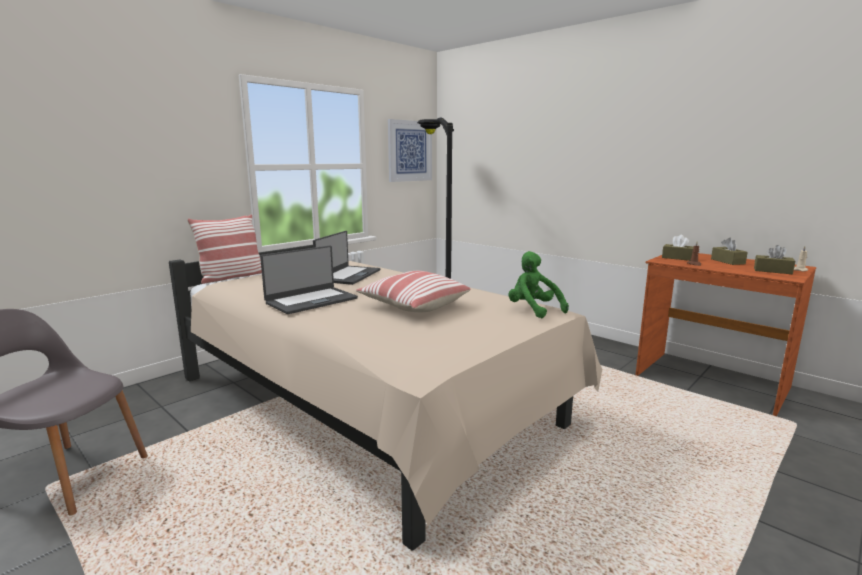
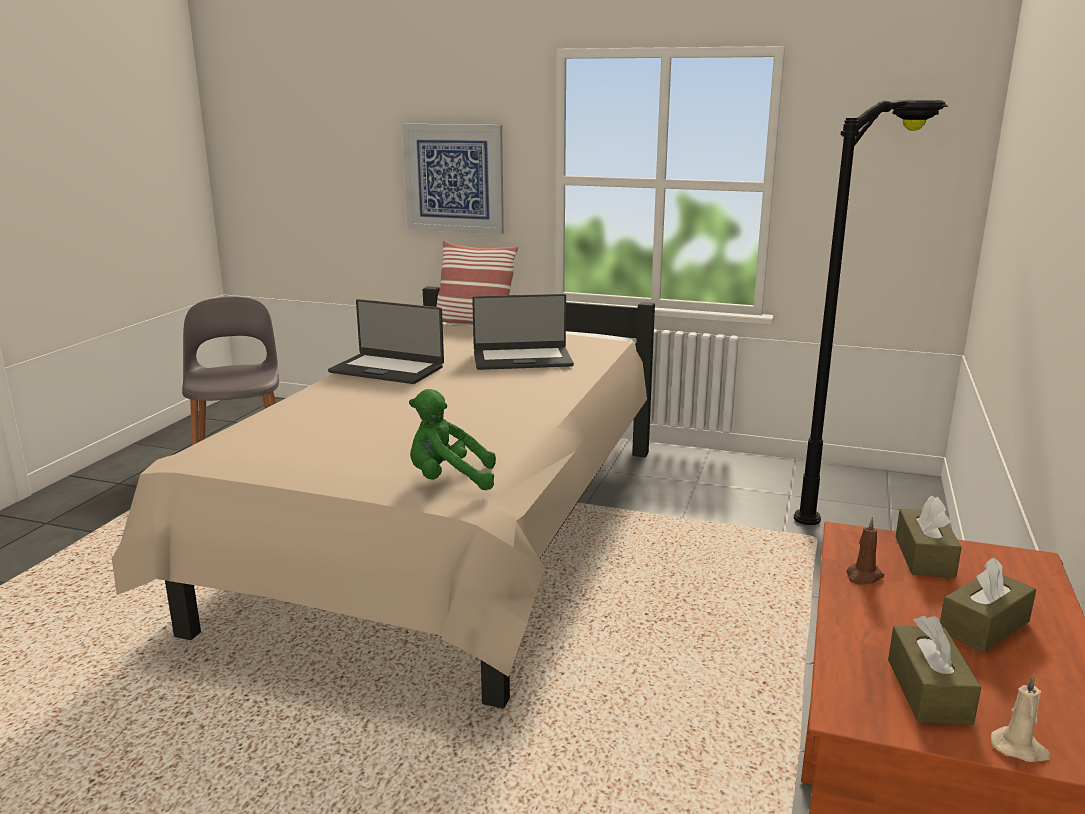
camera: 65 degrees right, 5 degrees up
(410, 151) = (900, 162): picture -> picture (454, 178)
(413, 306) = (405, 413): pillow -> none
(533, 310) = (448, 480): green plush toy -> green plush toy turned 120 degrees counterclockwise

